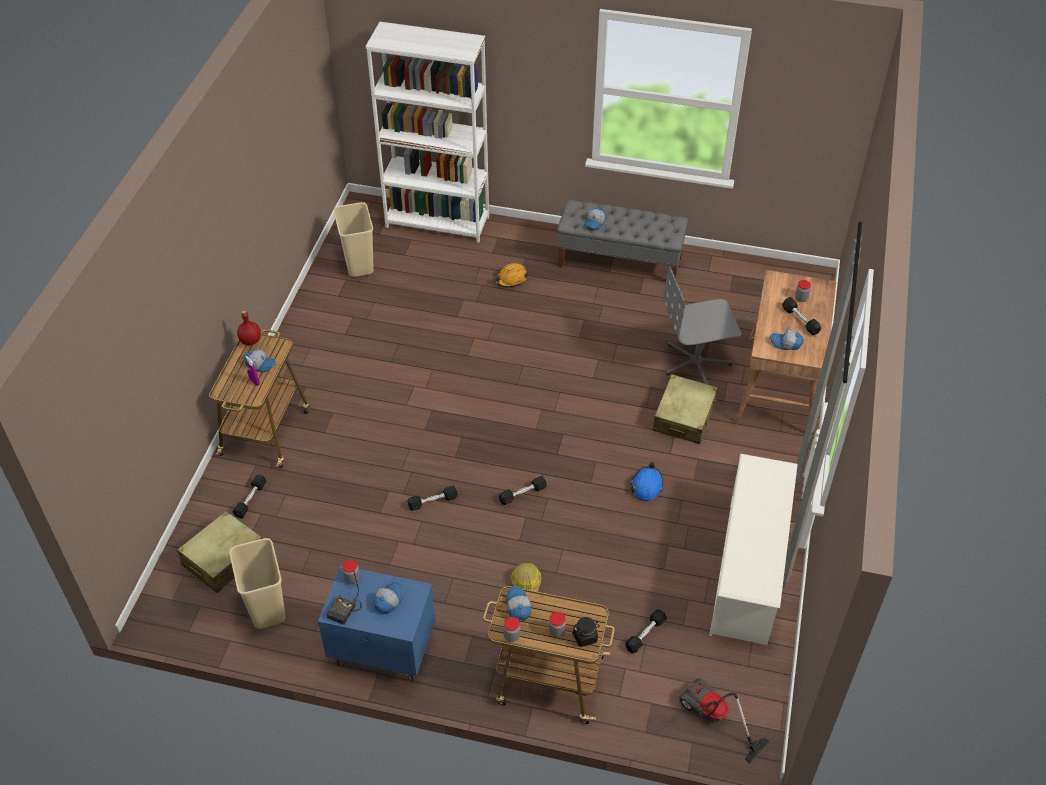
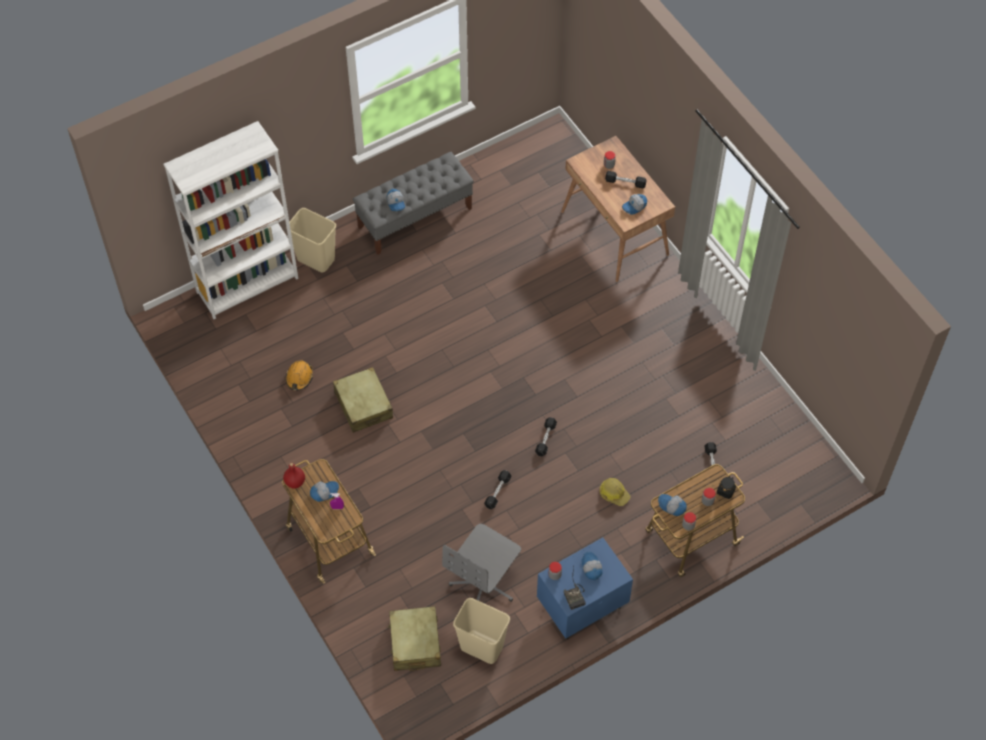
camera: 45 degrees left, 10 degrees up
(250, 500) = (381, 592): black dumbbell -> none
(359, 265) = (233, 364): beige trash can -> beige trash can (316, 259)
(511, 279) = (356, 290): orange hard hat -> orange hard hat (299, 378)
(646, 486) = (611, 370): blue hard hat -> none
(684, 417) = (582, 303): beige suitcase -> beige suitcase (363, 405)
(696, 363) = (548, 257): grey office chair -> grey office chair (484, 583)
(713, 719) = (797, 481): vacuum cleaner -> none
(748, 572) = (725, 377): white shoe rack -> none

